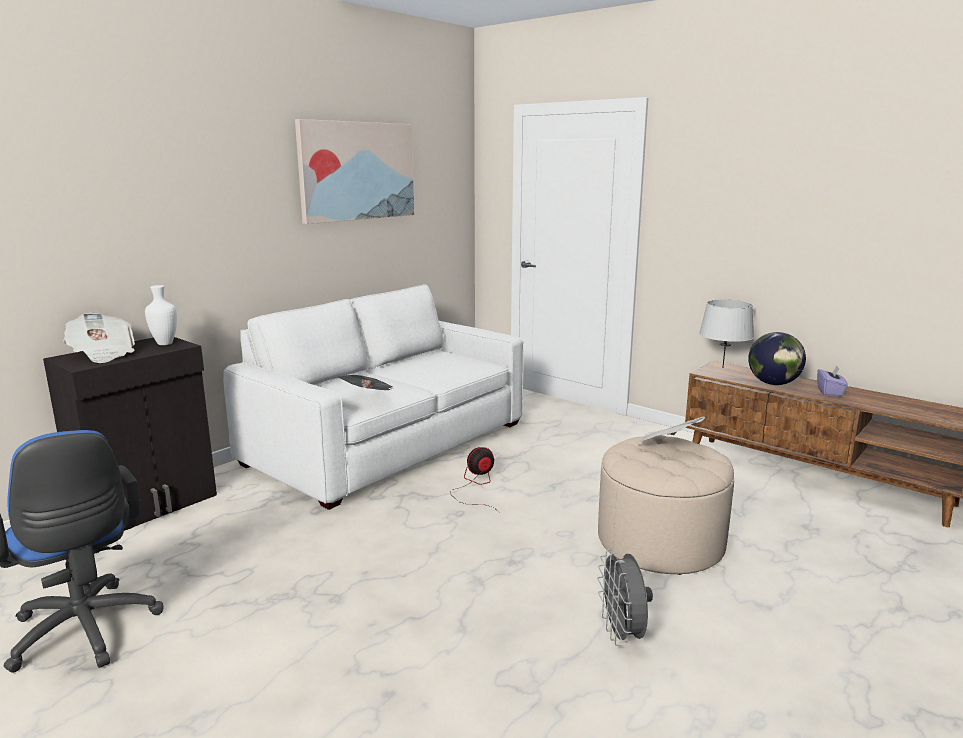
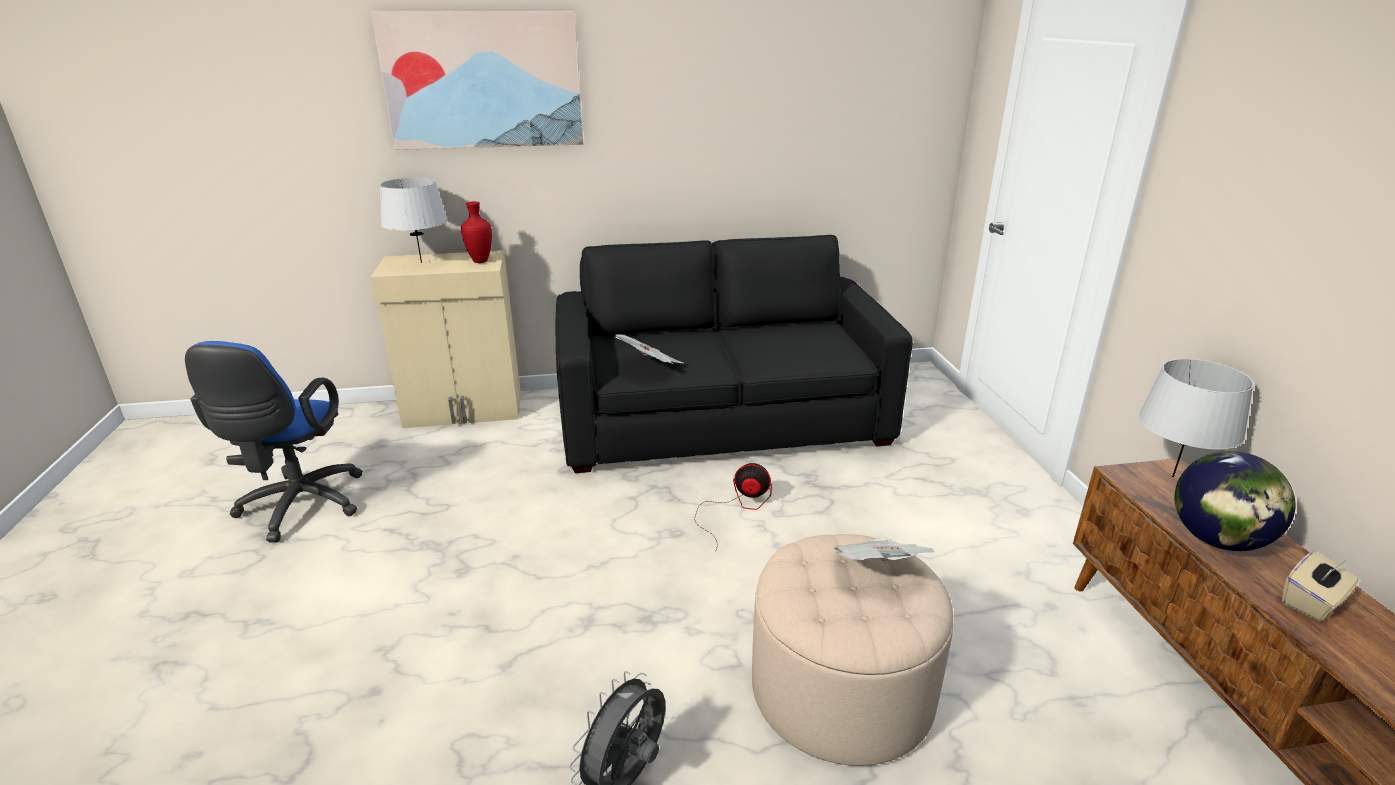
camera: 40 degrees right, 10 degrees up
(102, 354) = (421, 262): newspaper -> grey table lamp
(149, 506) = (464, 410): black cabinet -> beige cabinet
(164, 344) = (479, 261): white vase -> red vase
(357, 171) = (761, 79): picture -> picture (483, 80)
(388, 443) = (721, 418): white sofa -> black sofa
(830, 392) = (1312, 602): purple tissue box -> beige tissue box

